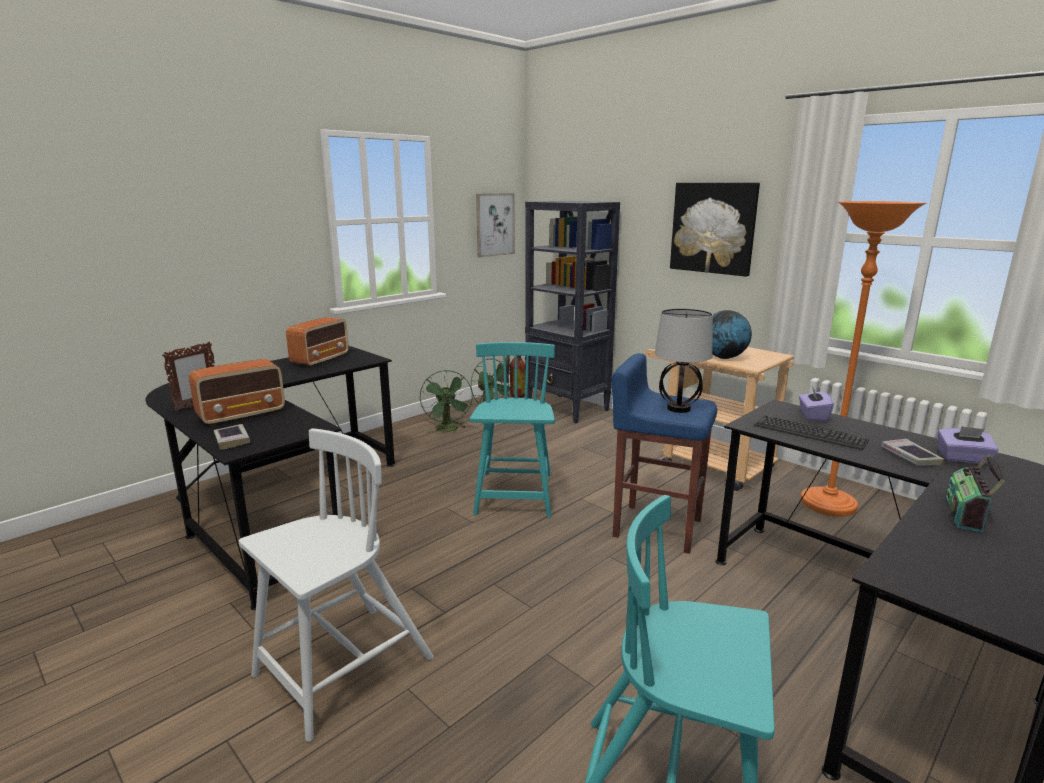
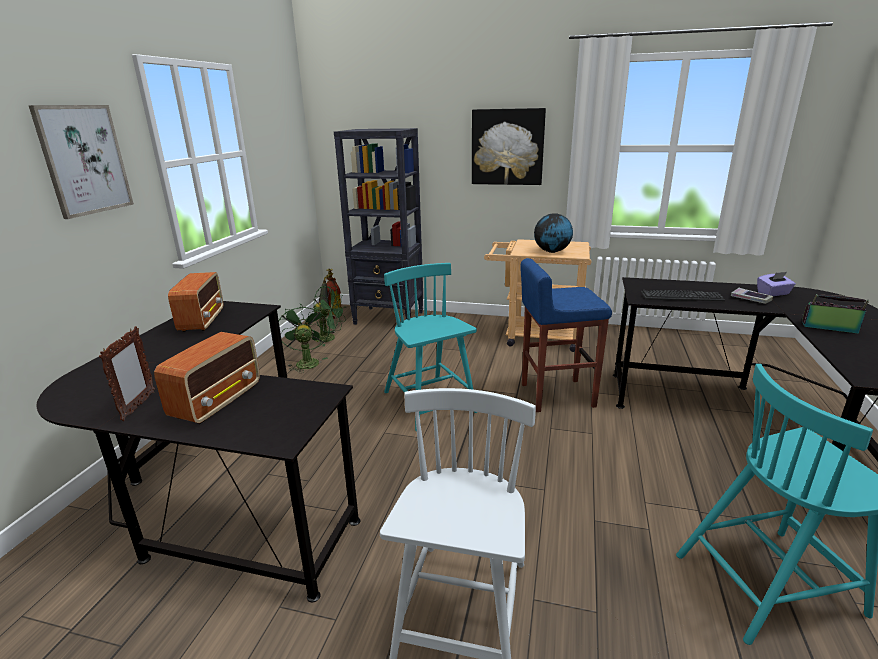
camera: 30 degrees left, 5 degrees up
(232, 440) = (257, 432): book -> none
(448, 430) = (306, 362): green fan -> green fan turned 150 degrees counterclockwise
(494, 224) = (290, 156): picture -> picture (84, 160)
(677, 408) = (575, 297): table lamp -> none
(813, 416) = (662, 284): purple tissue box -> none
(828, 505) = (633, 346): orange floor lamp -> none
(966, 514) = (829, 328): radio -> radio turned 120 degrees clockwise

